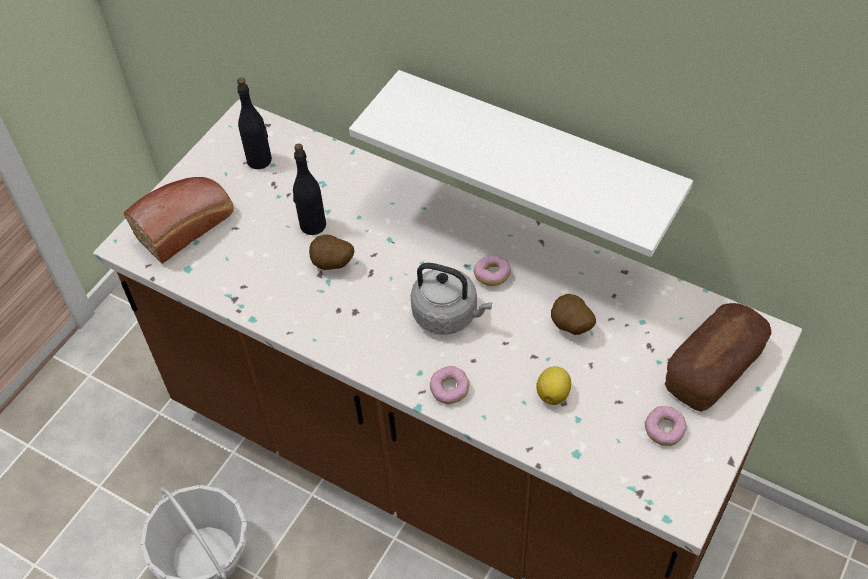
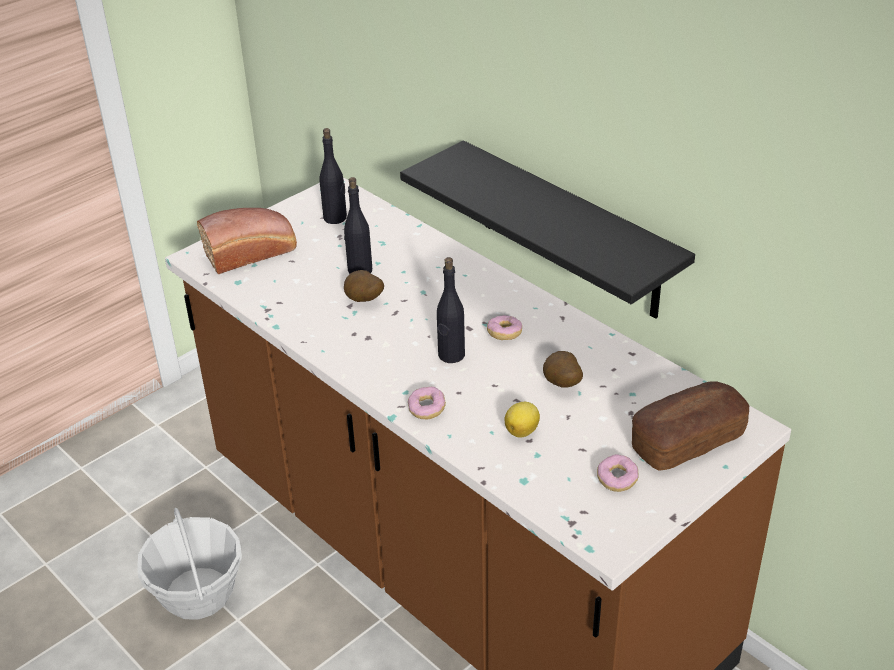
camera: 15 degrees right, 15 degrees down
(448, 315) = (451, 355): grey kettle -> black bottle
(537, 156) = (569, 231): white shelf -> black shelf

